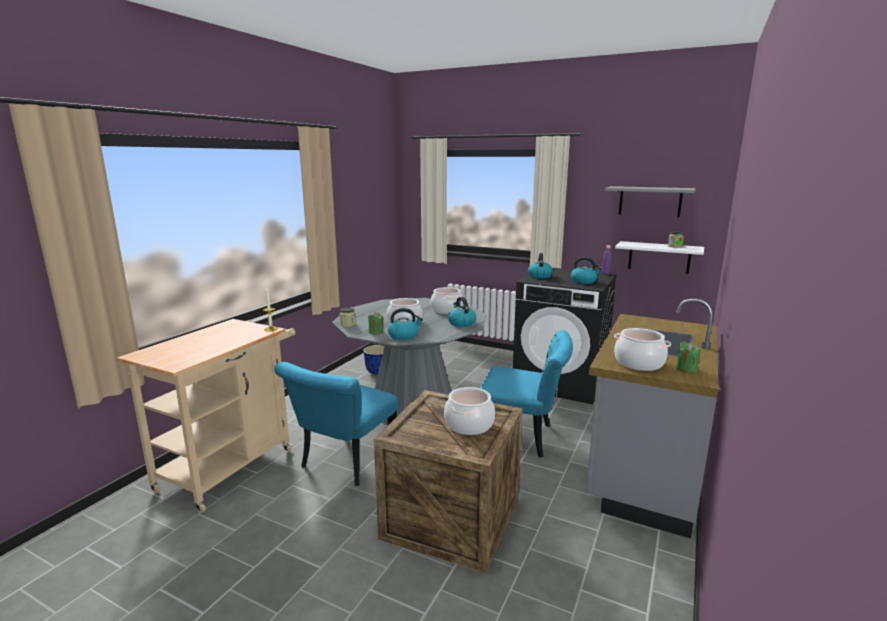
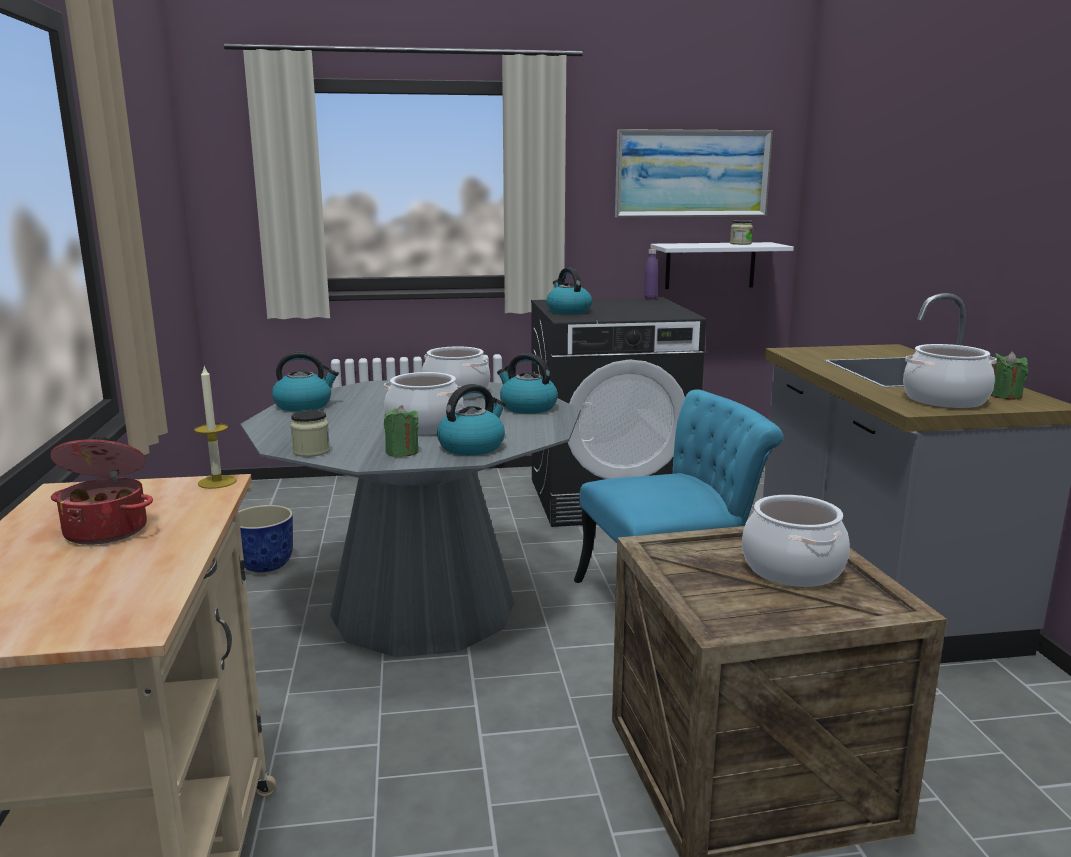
camera: 35 degrees left, 0 degrees up
(219, 337) = (108, 530): none -> cooking pot
(344, 463) = (430, 764): turquoise chair -> none
(584, 281) = (650, 310): kettle -> kettle (304, 405)
(650, 201) = (692, 173): grey shelf -> picture

